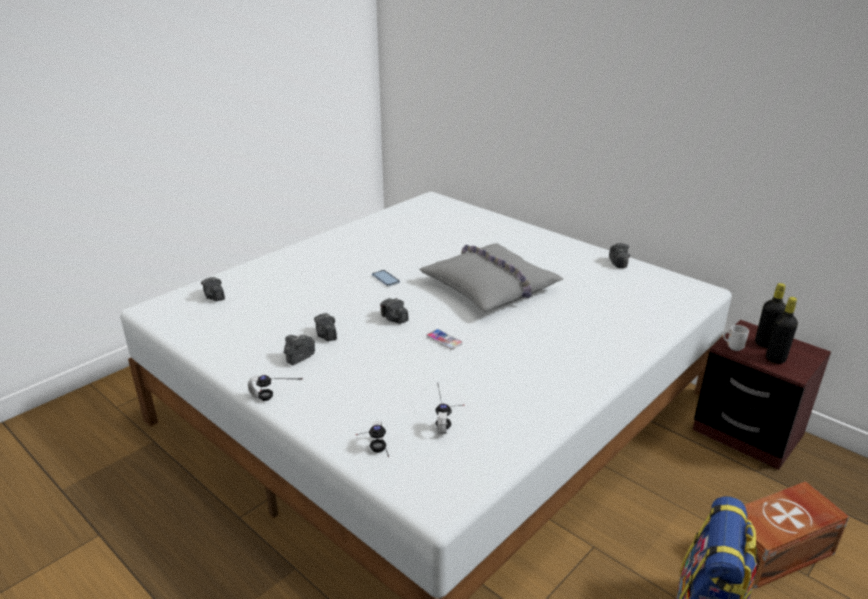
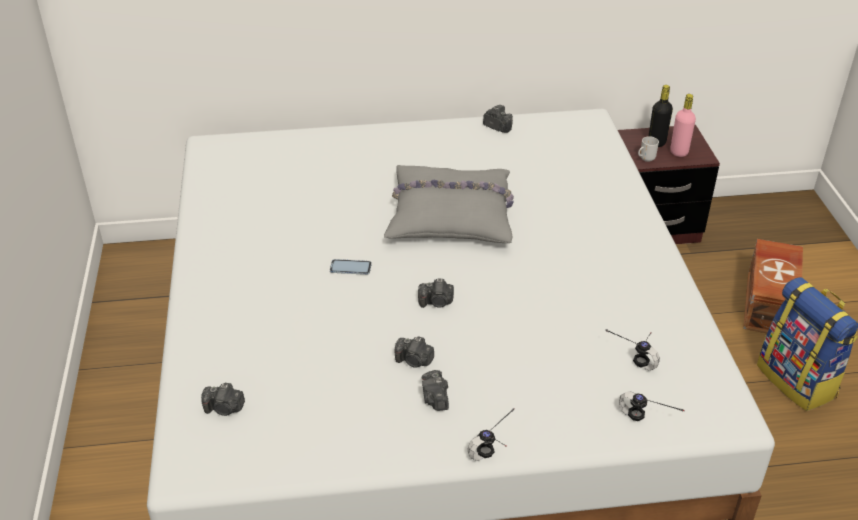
camera: 50 degrees left, 10 degrees up
(444, 340) = (509, 292): phone -> none
(775, 359) = (679, 152): black bottle -> pink bottle

